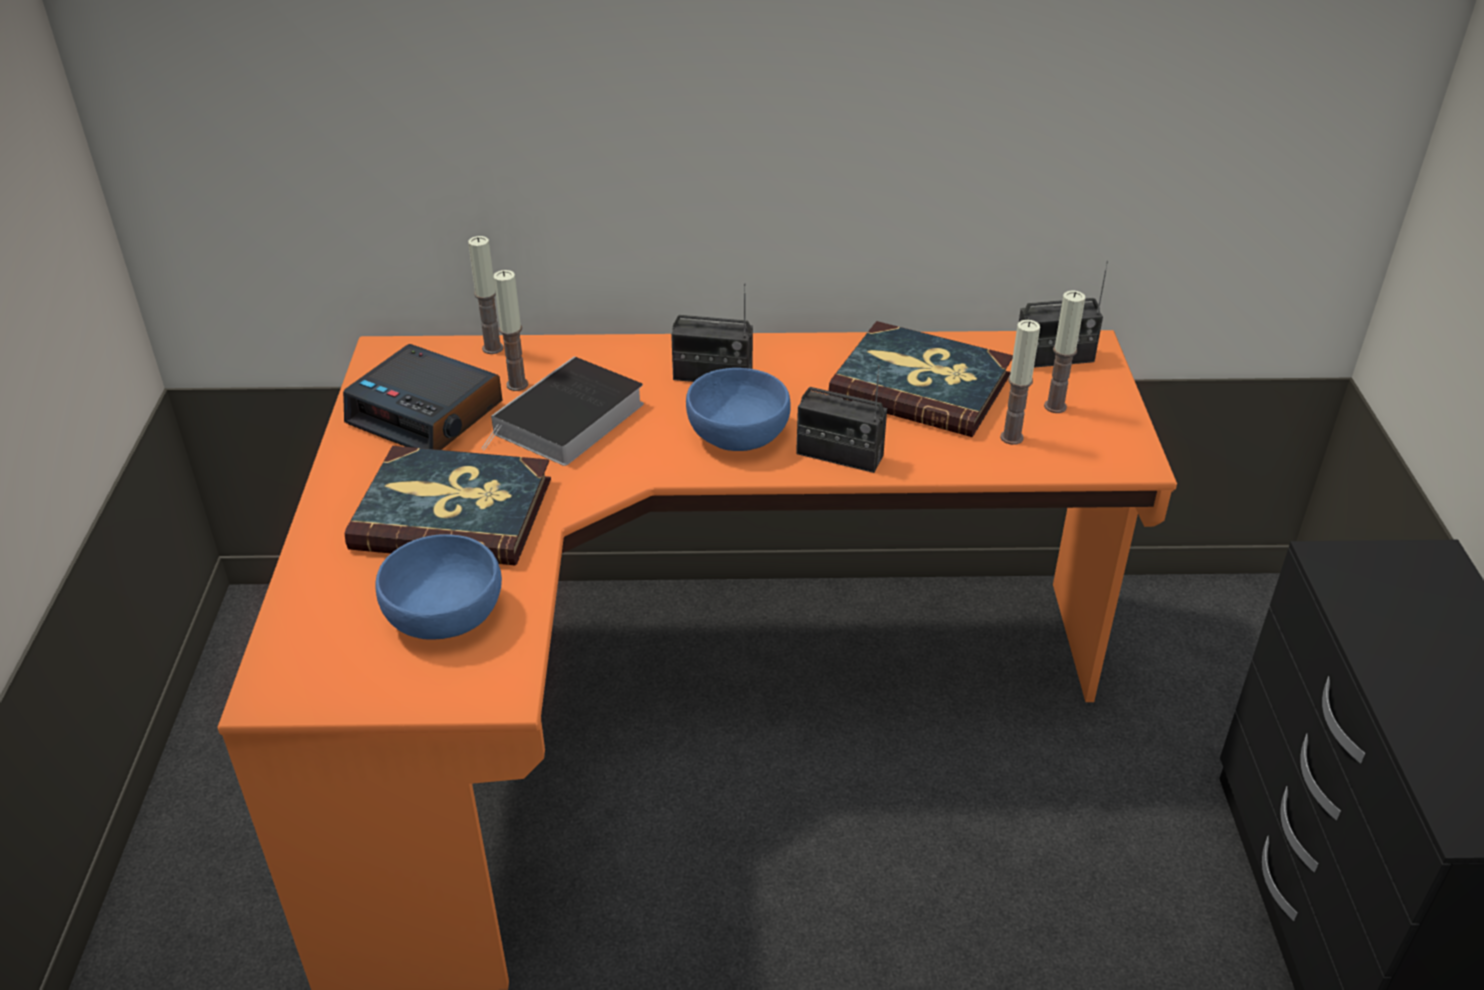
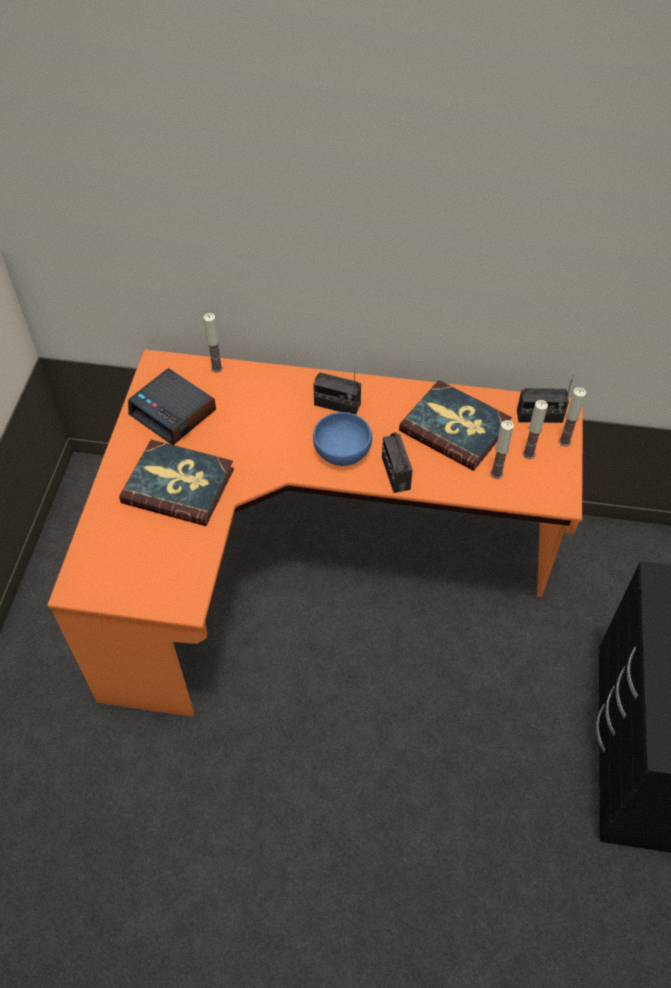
camera: 10 degrees right, 15 degrees up
(443, 613) = (164, 551): blue bowl -> none
(517, 384) = (226, 397): candle -> candle (564, 441)
(568, 421) = (250, 428): book -> none
(839, 455) = (395, 473): radio -> radio turned 45 degrees clockwise

